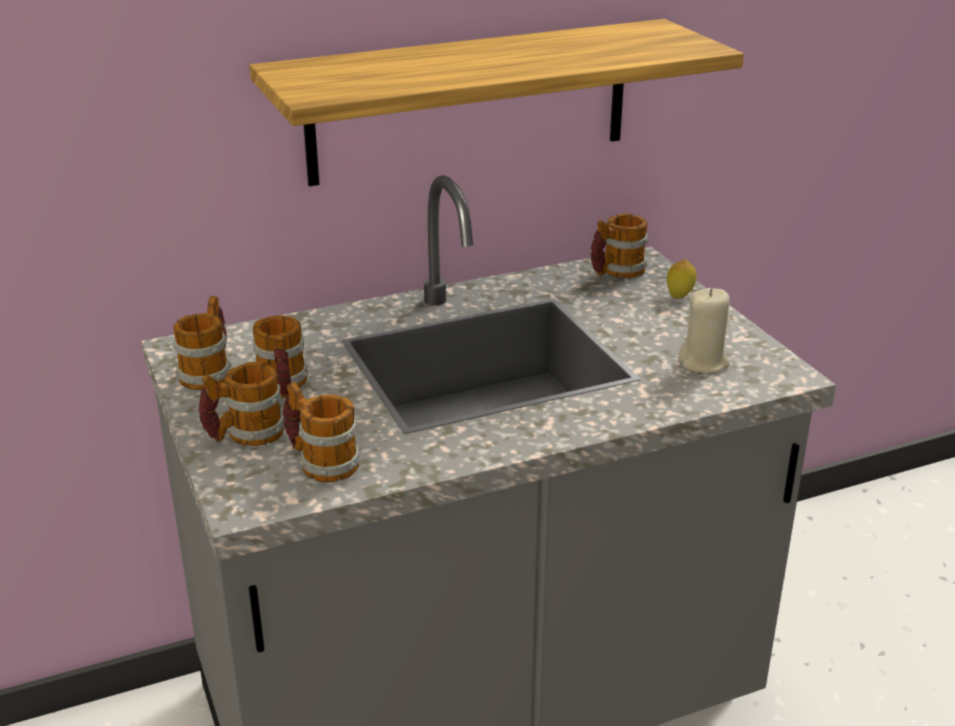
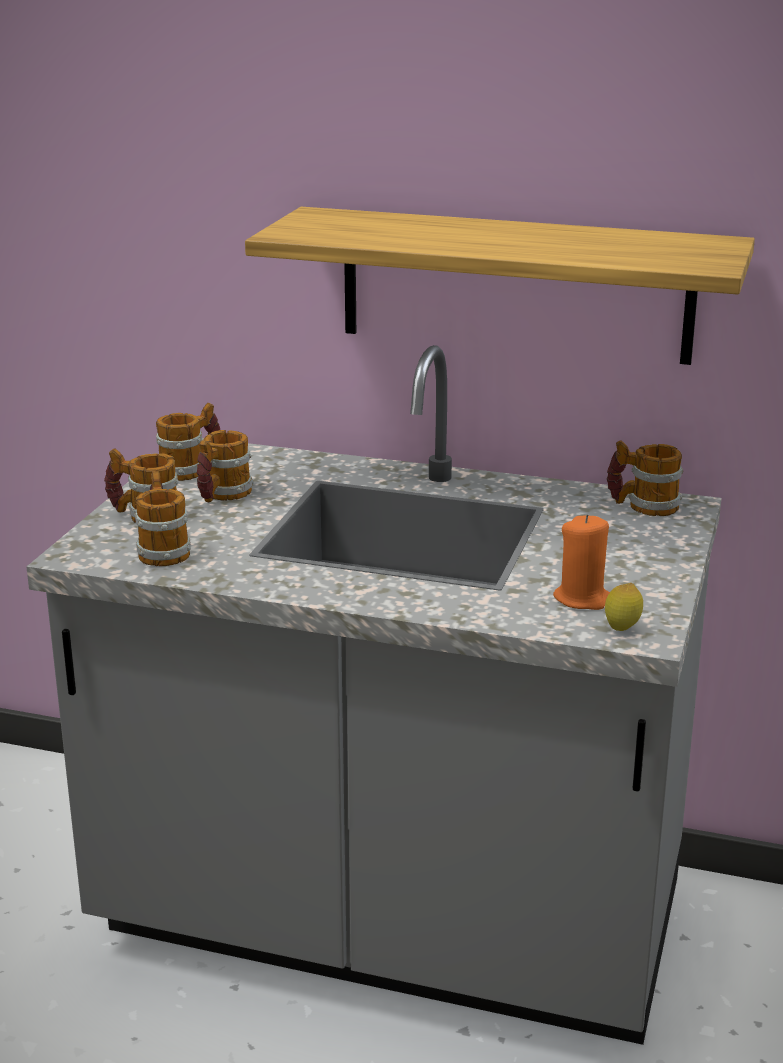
camera: 40 degrees right, 5 degrees down
(679, 297) = (664, 544): lemon -> lemon (622, 630)
(703, 362) = (583, 599): beige candle -> orange candle

